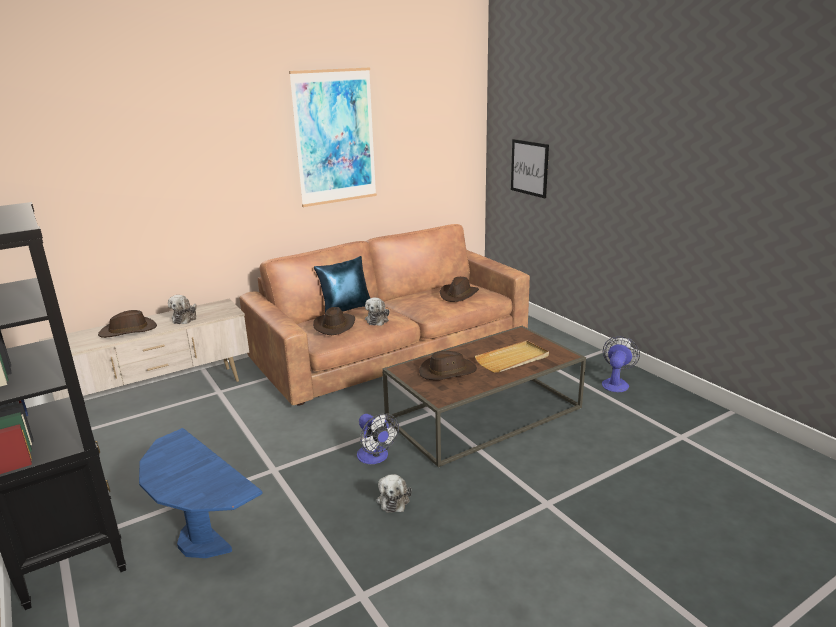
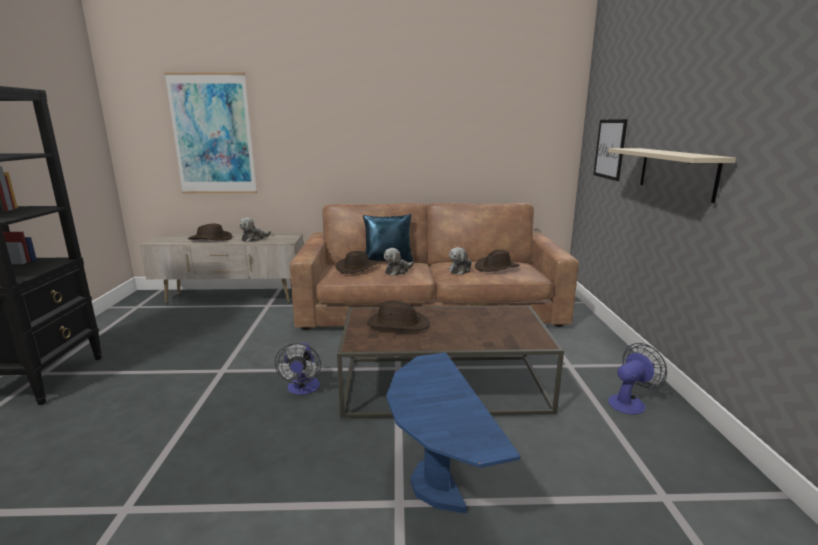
camera: 30 degrees right, 5 degrees down
(203, 540) = (108, 404): blue side table -> blue side table (438, 484)
(335, 137) = (413, 106): picture -> picture (213, 135)
(393, 499) = (268, 431): plush toy -> plush toy (460, 270)
(513, 359) = (476, 331): beige tray -> none
(612, 196) = (676, 172): none -> beige shelf

